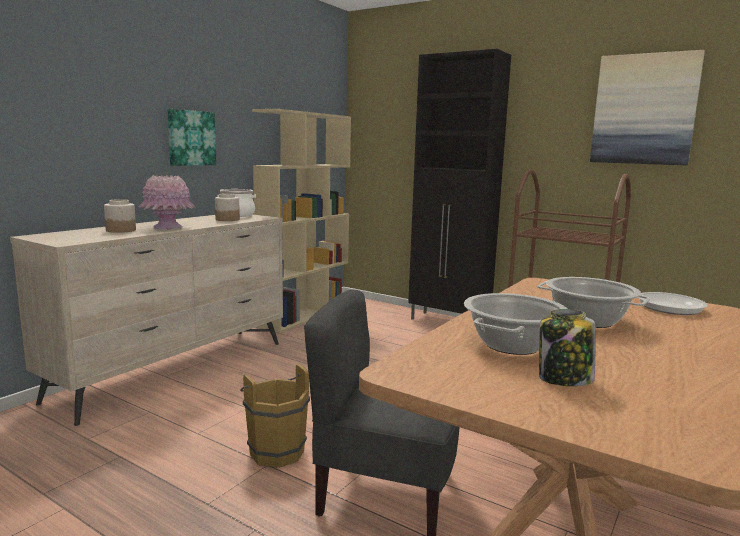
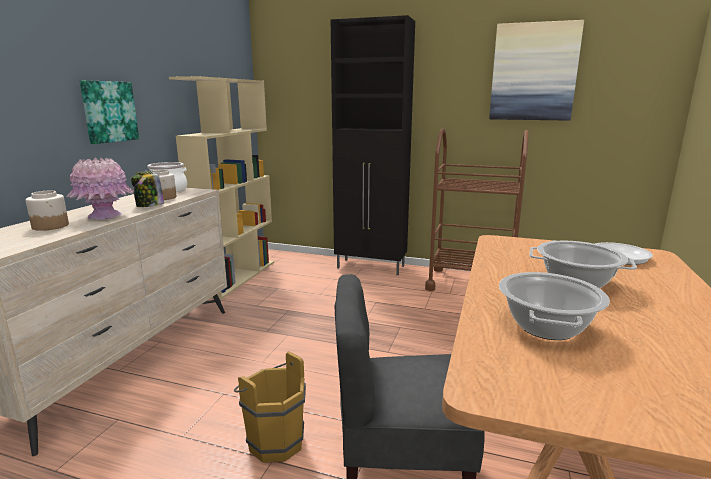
camera: 15 degrees left, 5 degrees up
(564, 379) = (632, 368): jar -> jar (149, 205)

